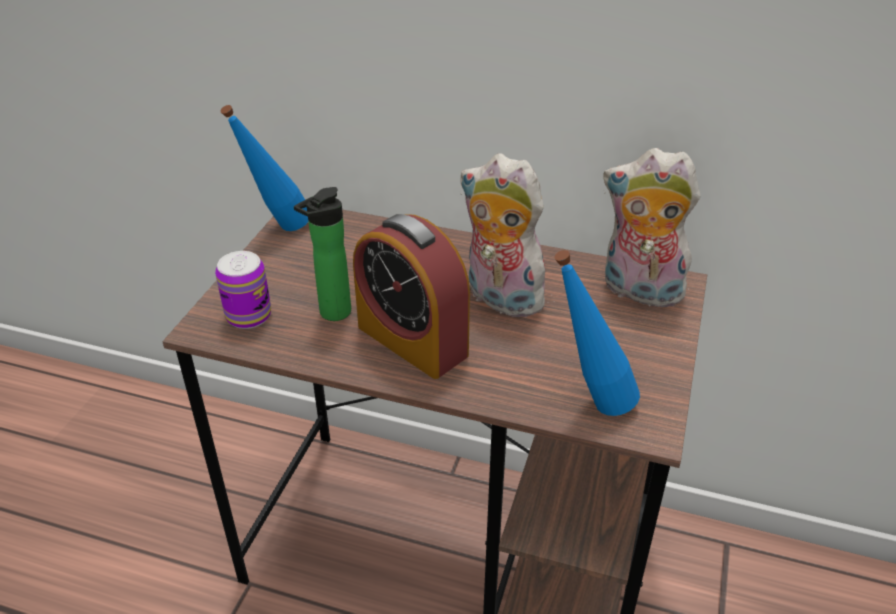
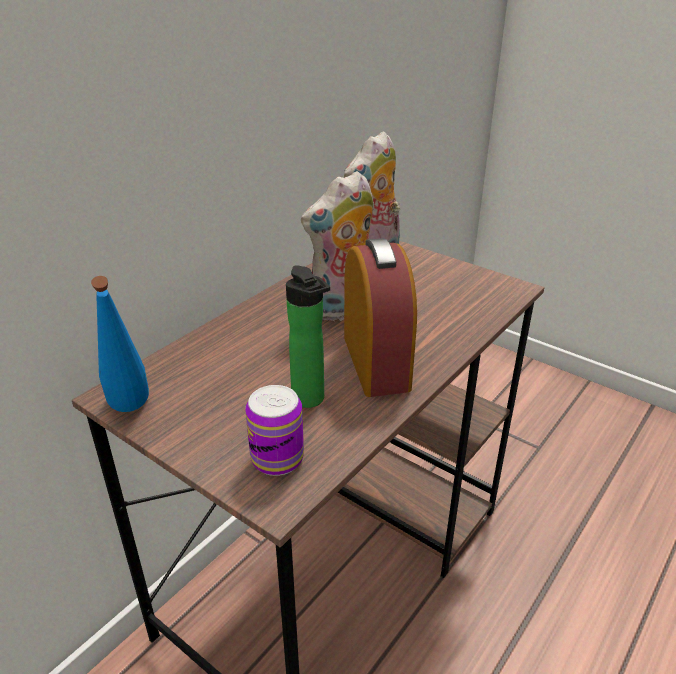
camera: 70 degrees left, 5 degrees down
(412, 340) = (376, 362): alarm clock -> alarm clock turned 75 degrees counterclockwise
(588, 404) = (483, 303): blue bottle -> none

